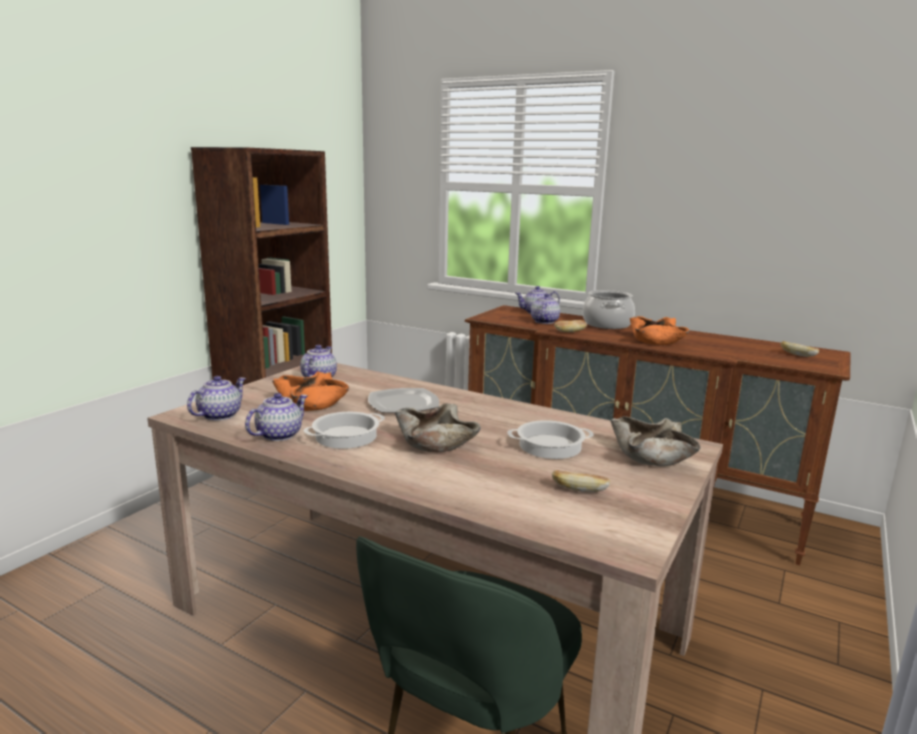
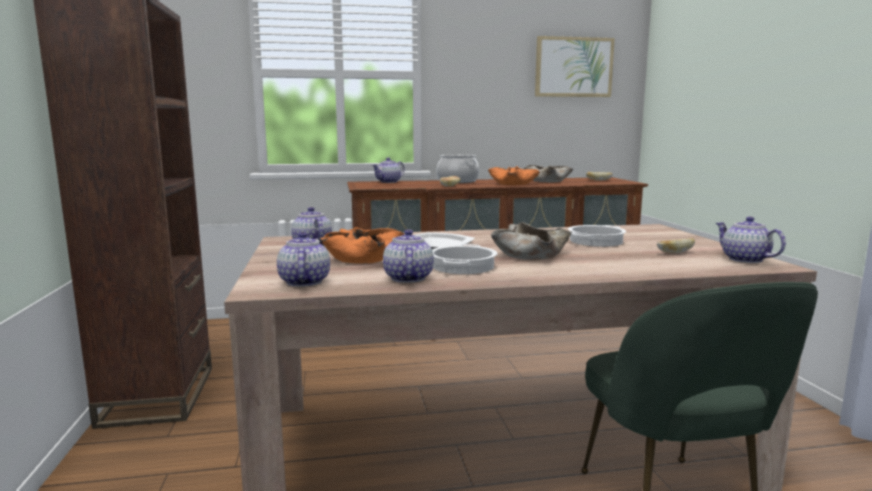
camera: 40 degrees left, 5 degrees down
(544, 321) = (412, 184): teapot -> teapot (744, 259)
(652, 455) = (650, 233): beige bowl -> beige bowl (547, 181)
(820, 186) = (573, 67): none -> picture

